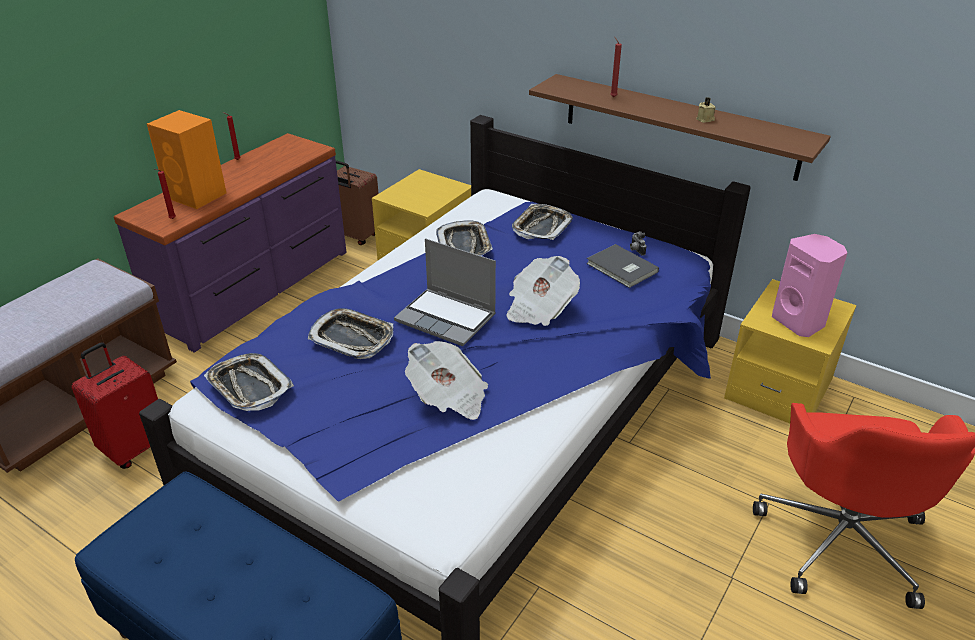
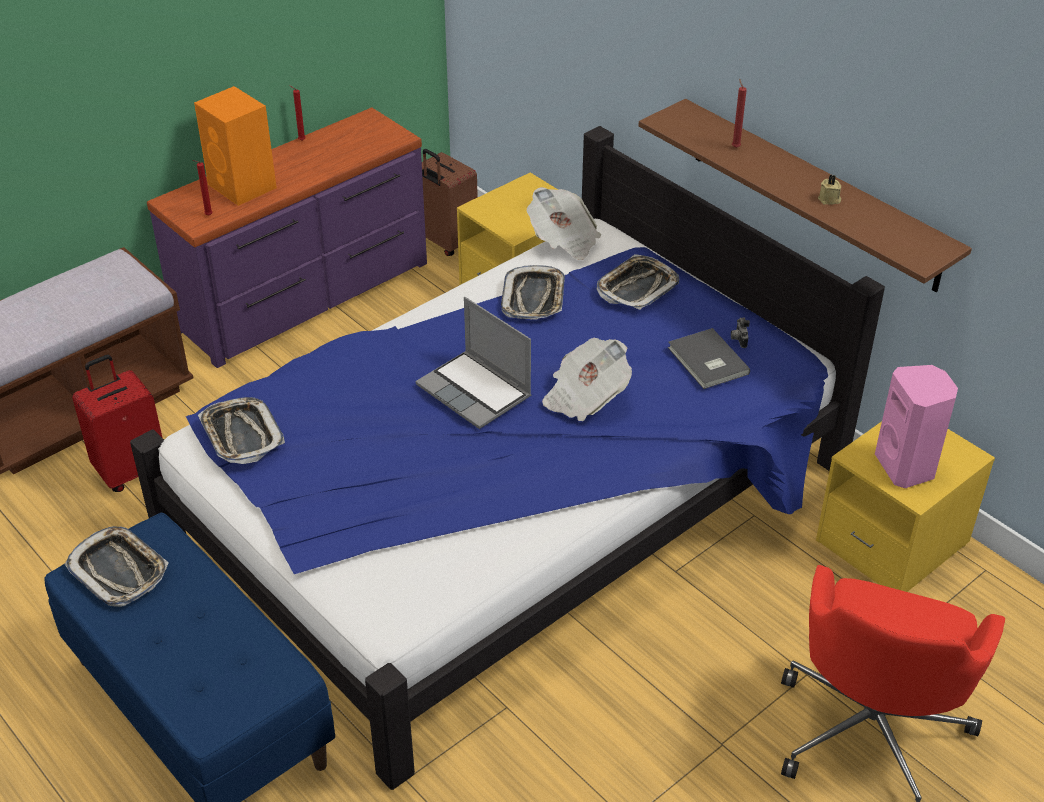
camera: 15 degrees right, 5 degrees up
(352, 338) = (364, 397): tray -> tray (119, 571)
(448, 397) = (442, 485): newspaper -> newspaper (563, 240)

